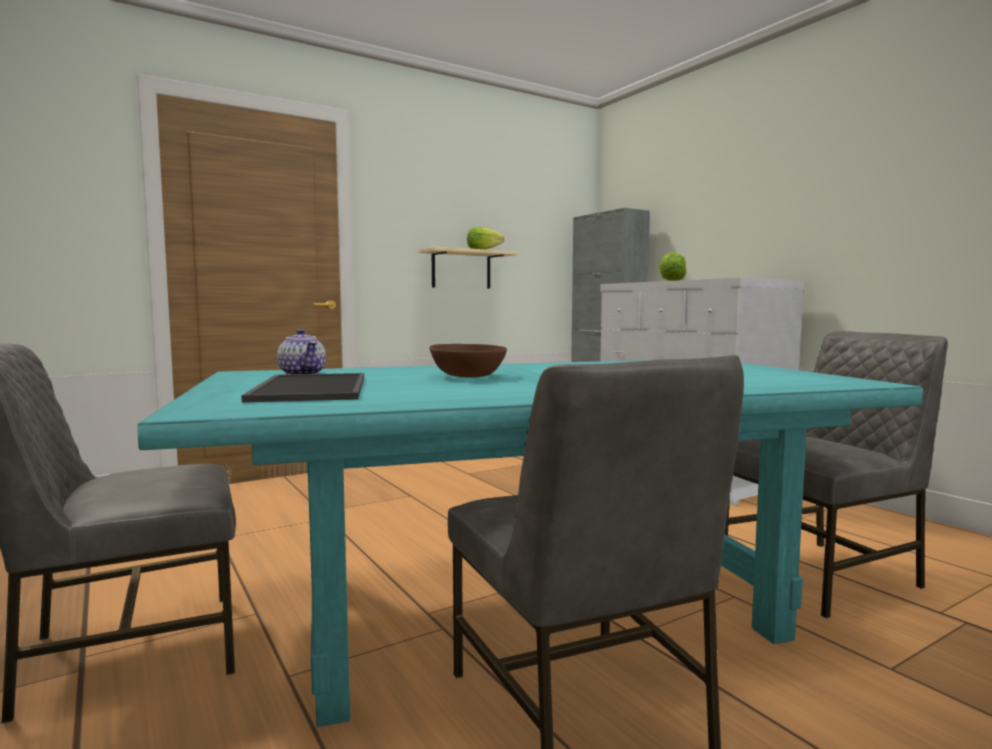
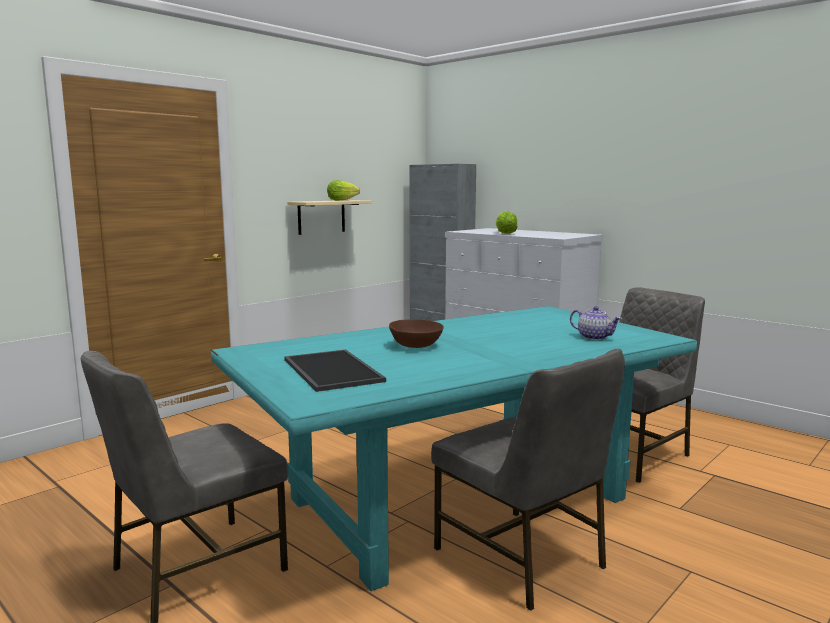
camera: 15 degrees left, 5 degrees up
(303, 374) = (290, 350): teapot -> teapot (594, 337)

